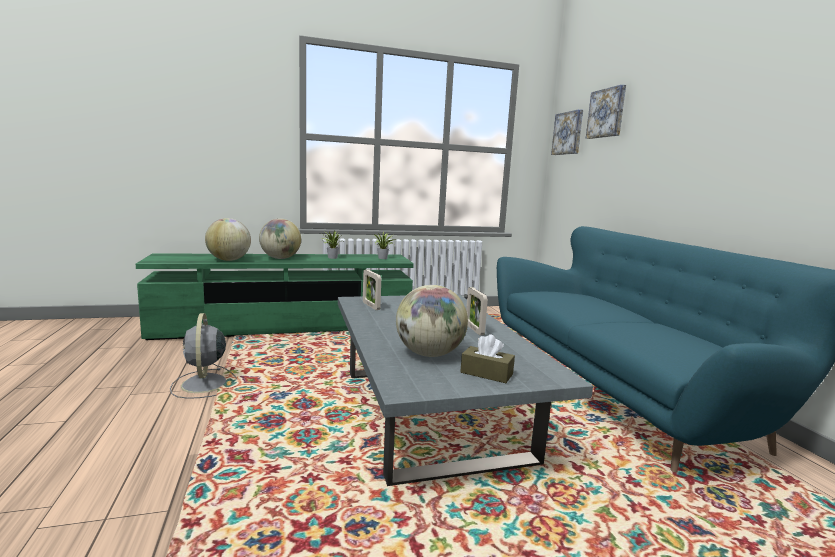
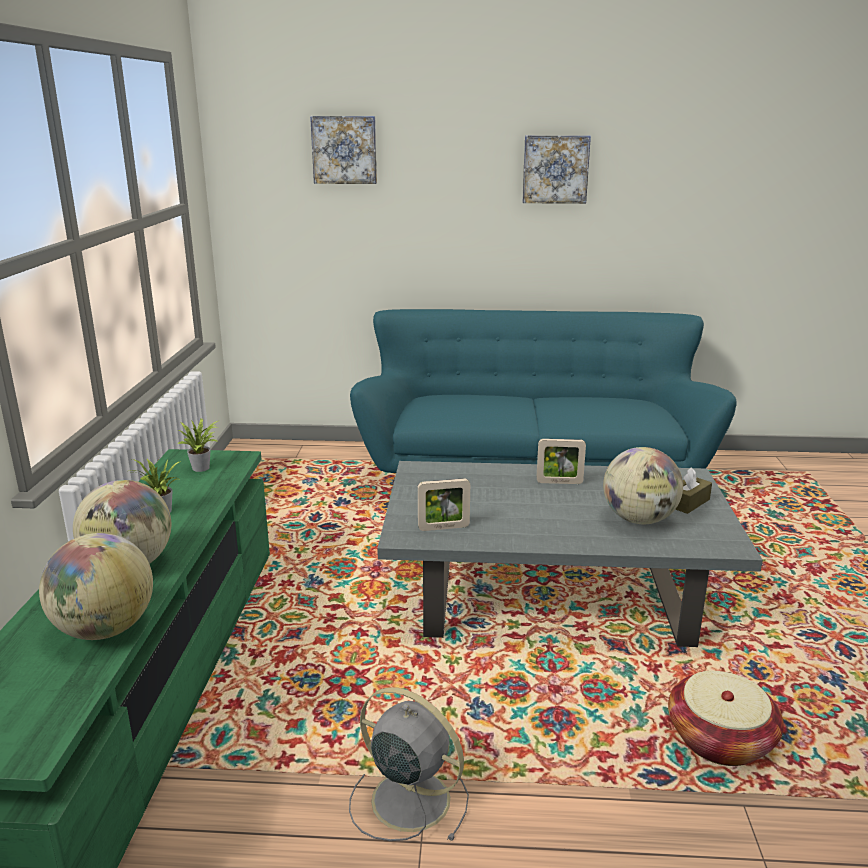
camera: 70 degrees left, 10 degrees up
(204, 384) = (407, 798): grey fan -> grey fan turned 150 degrees counterclockwise
(251, 499) = (720, 740): none -> basket
(568, 133) = (259, 170): picture -> picture (555, 169)

